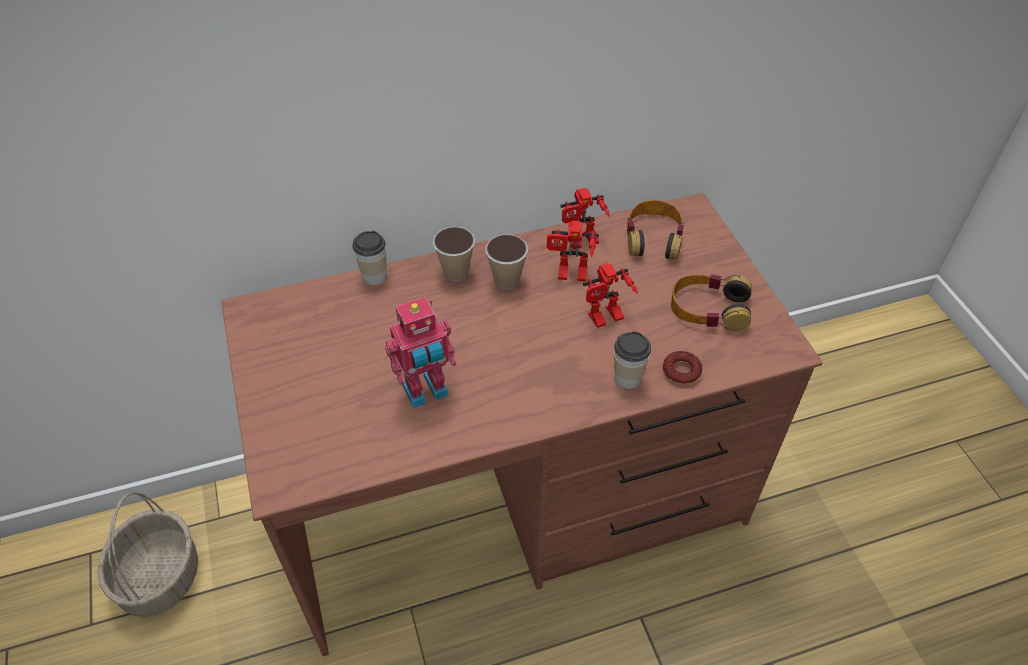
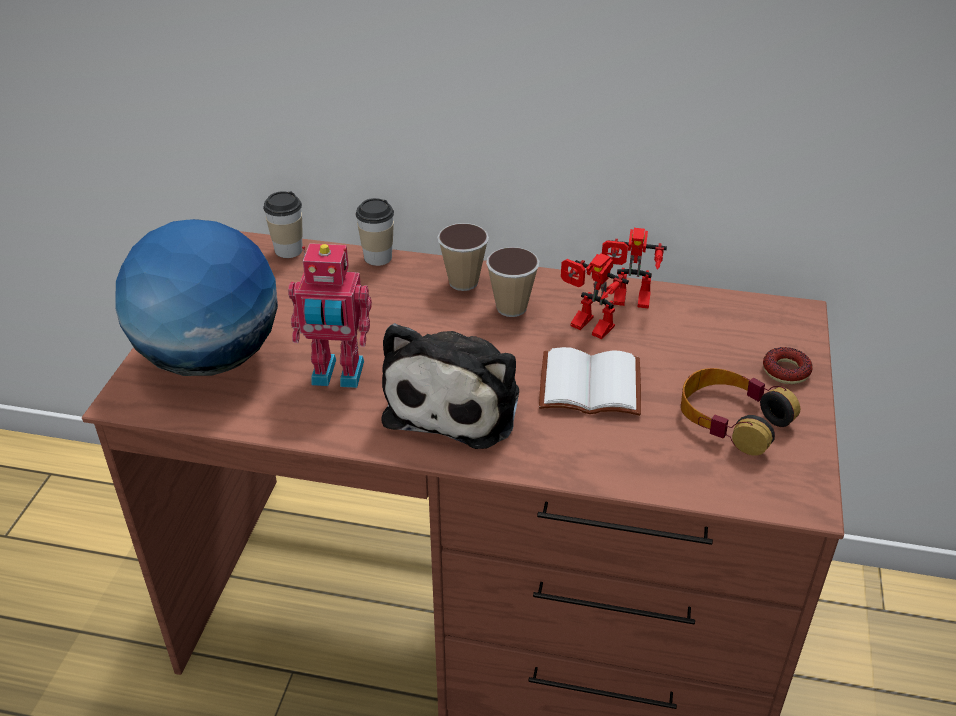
camera: 30 degrees right, 10 degrees down
(160, 578) = (89, 524): basket -> none
(315, 421) = (210, 358): none -> globe
(528, 375) = (457, 402): none -> plush toy
(605, 320) = (592, 383): toy robot -> white book
(627, 378) = (568, 450): cup -> cup (288, 250)
(653, 237) = (721, 325): headphones -> none
(681, 371) = (641, 469): donut -> donut (786, 371)

